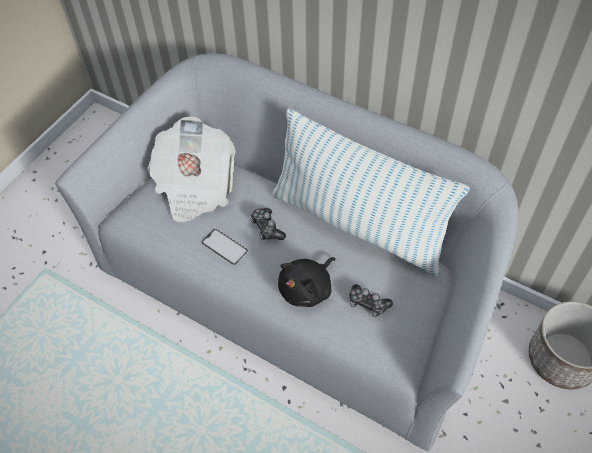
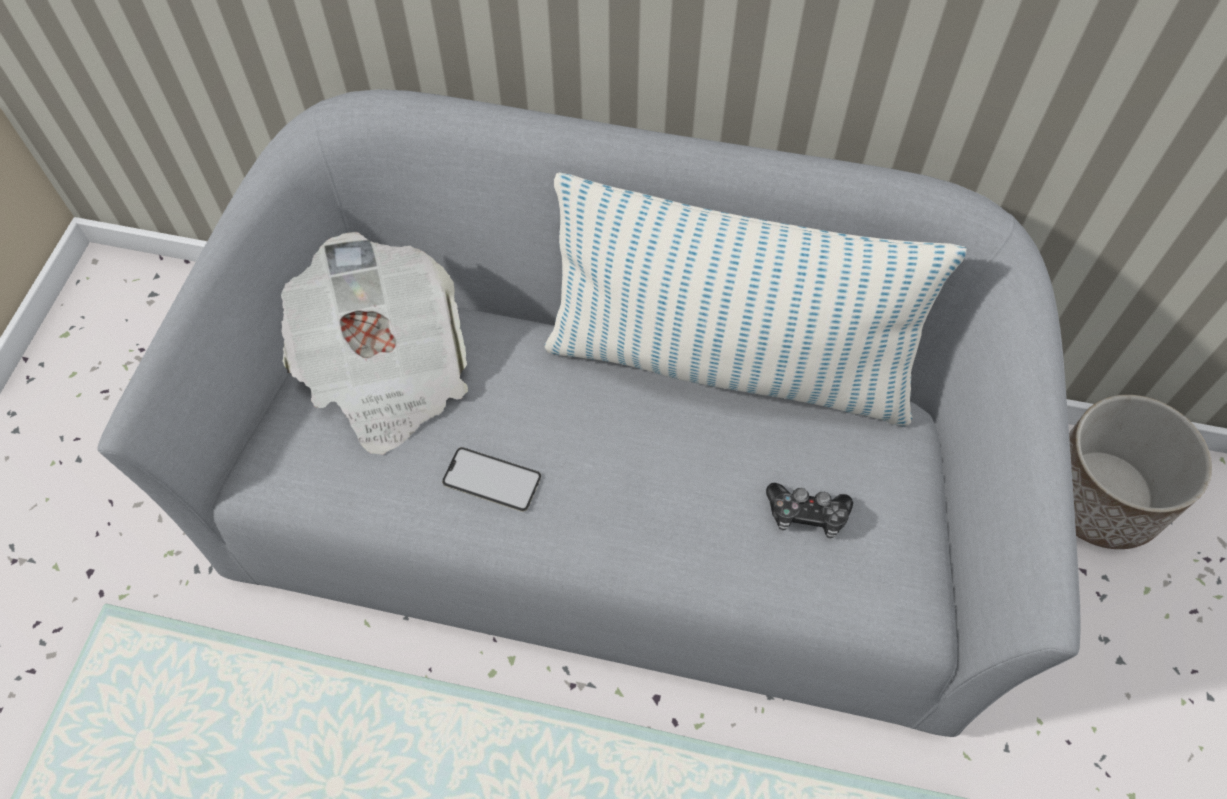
camera: 20 degrees left, 5 degrees up
(267, 228) = (560, 418): game controller -> none
(307, 289) = (684, 518): black plush toy -> none

